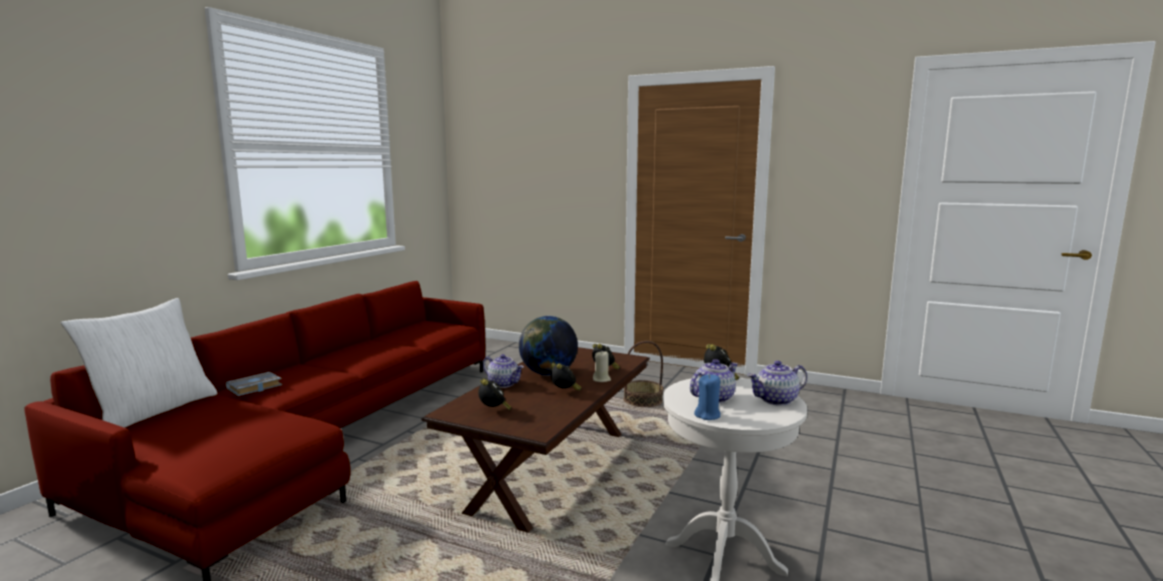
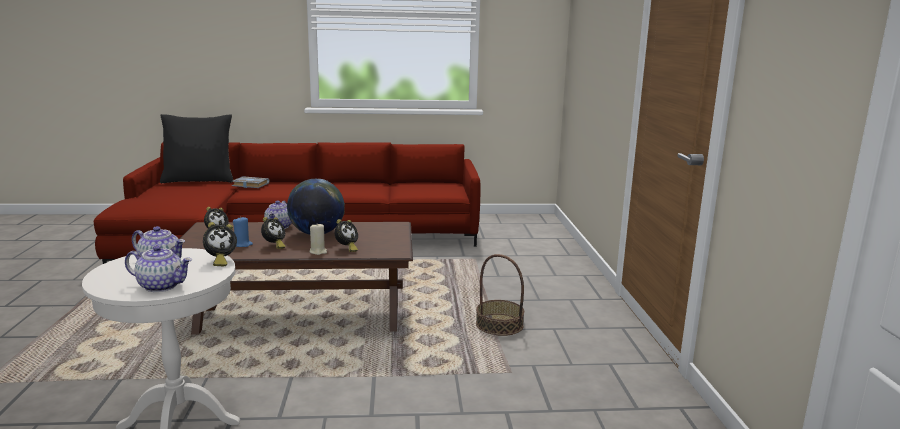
camera: 60 degrees right, 5 degrees up
(153, 411) = (199, 180): white pillow -> black pillow
(707, 415) = (113, 266): blue candle -> blue candle (242, 244)
(776, 400) = (162, 286): teapot -> teapot turned 150 degrees clockwise

